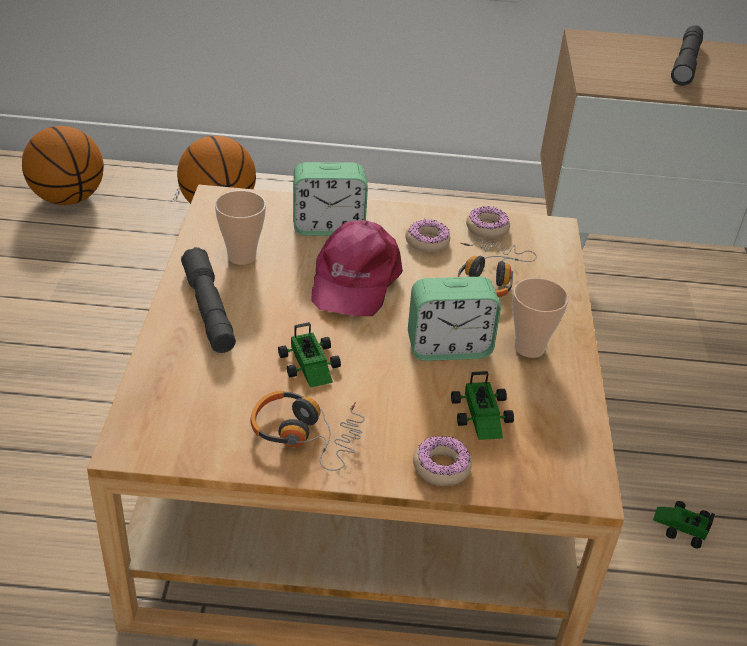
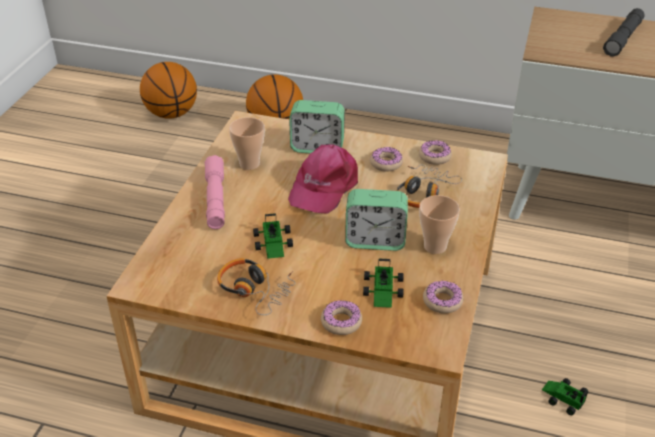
camera: 15 degrees right, 0 degrees up
(209, 309) = (215, 199): grey flashlight -> pink flashlight
(565, 421) = (442, 301): none -> donut

